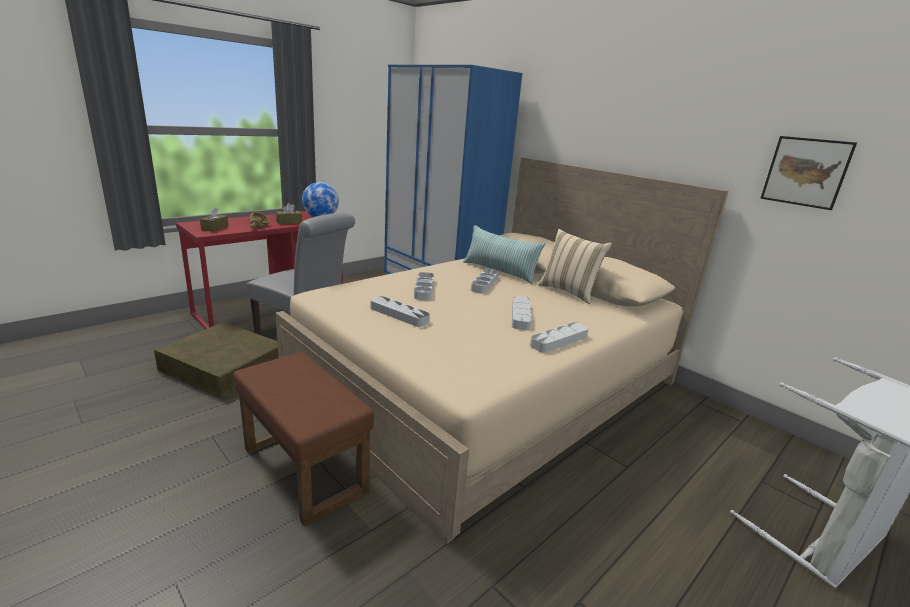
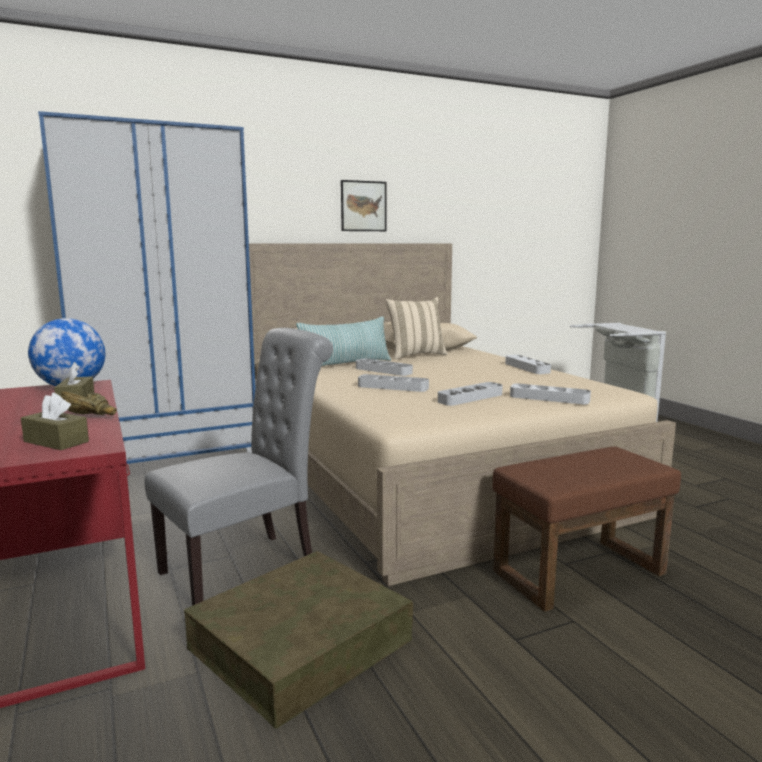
camera: 70 degrees left, 10 degrees down
(520, 316) = (474, 370): grey tray -> grey tray (549, 398)
(806, 172) = (486, 222): picture -> picture (363, 206)

